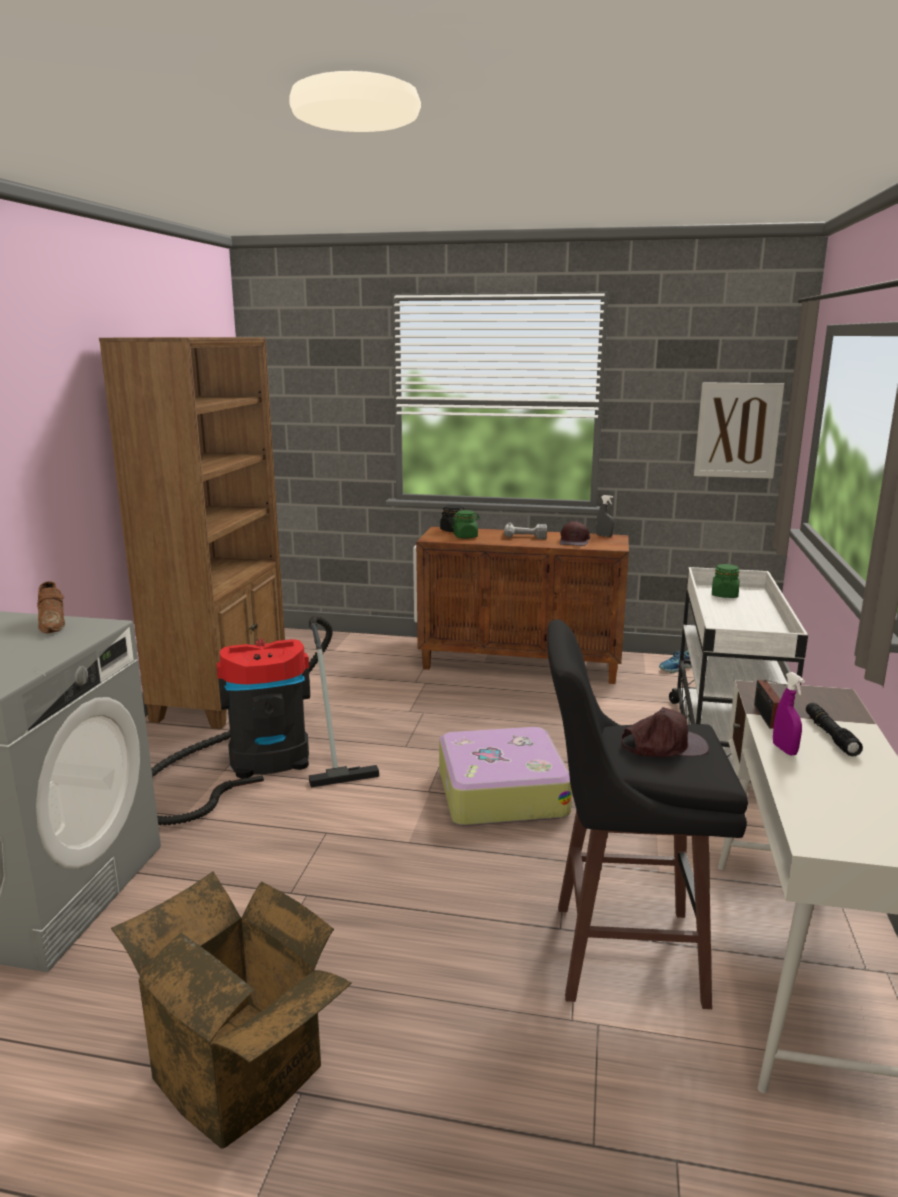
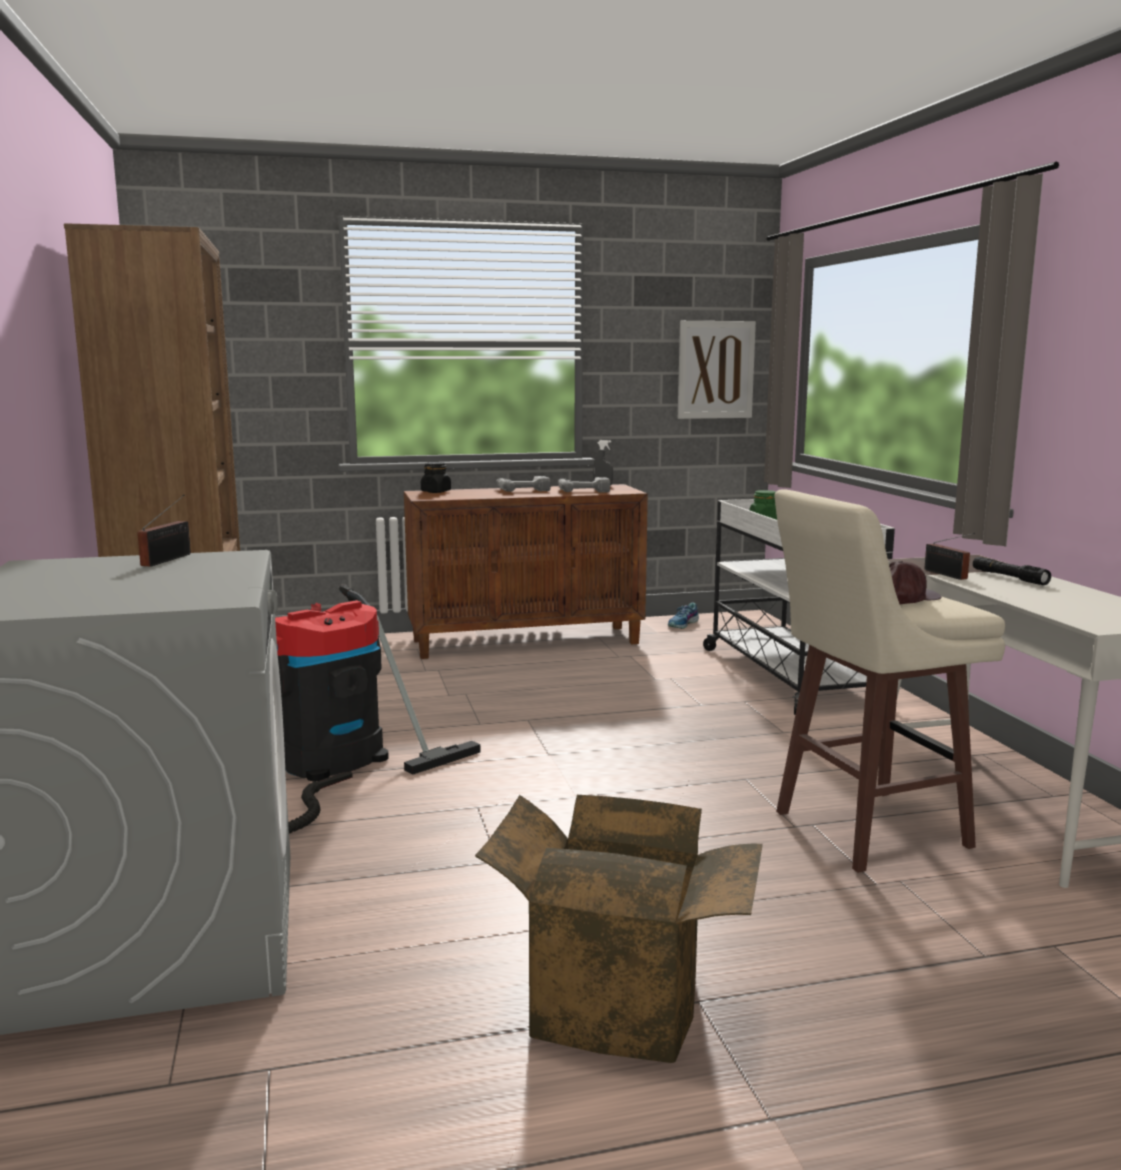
camera: 25 degrees left, 5 degrees down
(53, 623) = (169, 559): brown shoe -> radio
(465, 536) = (460, 494): green jar -> none
(500, 792) = (623, 741): suitcase -> none
(575, 541) = (582, 490): brown cap -> power drill
(622, 953) = (865, 830): black stool -> beige stool
(784, 749) = (992, 588): purple spray bottle -> none

